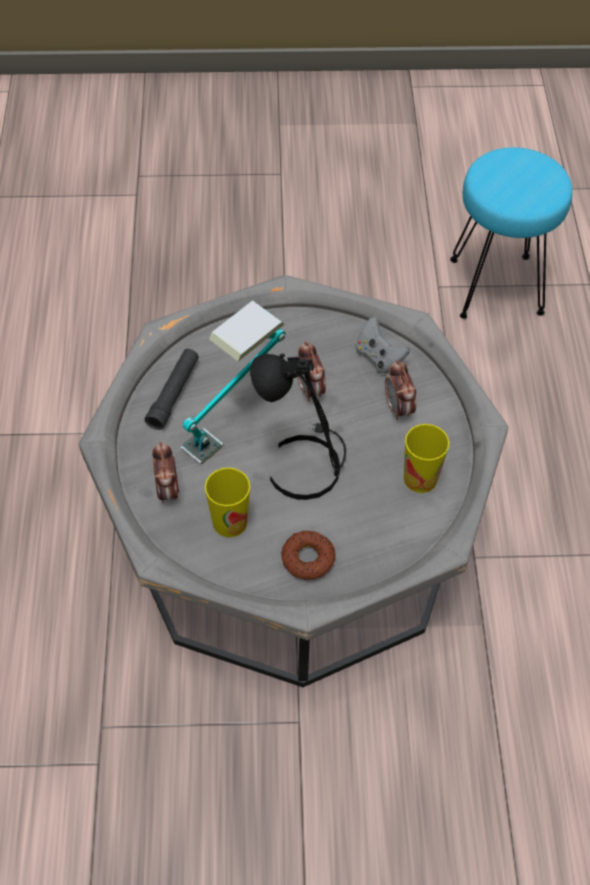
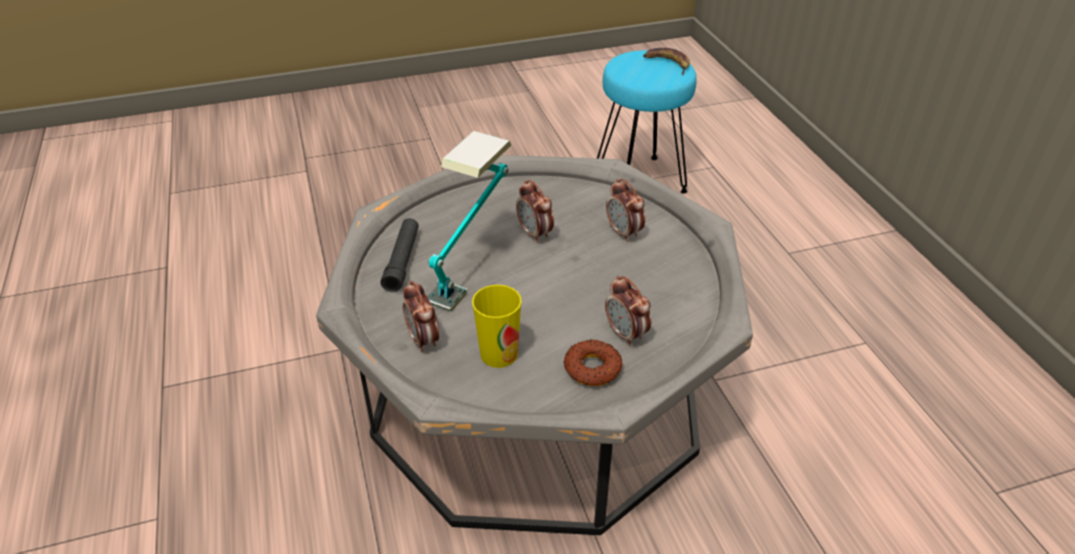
camera: 15 degrees left, 15 degrees down
(304, 464) = (554, 291): black table lamp -> none
(353, 529) = (626, 334): none -> alarm clock
(379, 357) = (588, 200): grey game controller -> none
(420, 478) = (670, 281): cup -> none
(541, 177) = (667, 63): none -> banana

